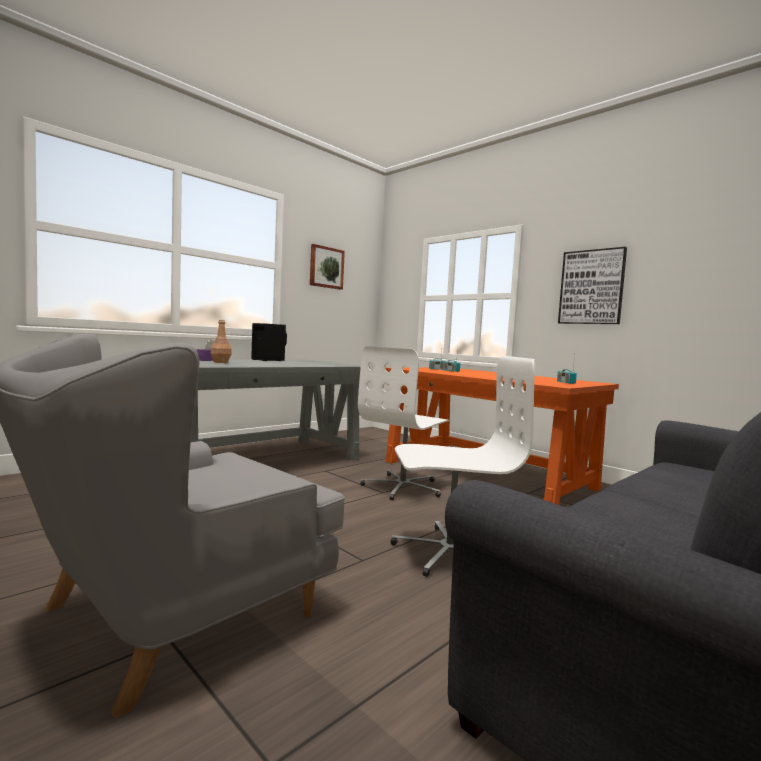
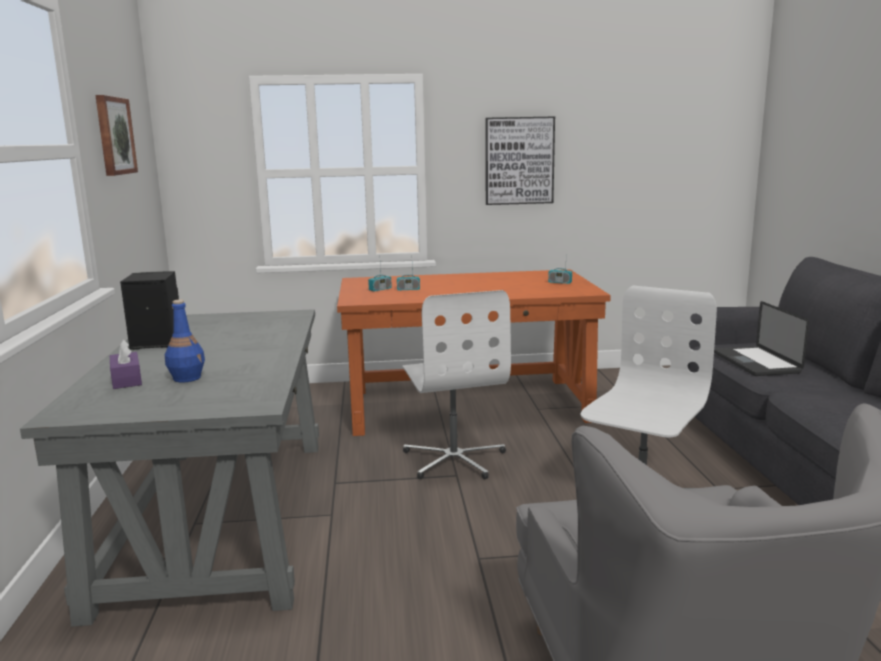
camera: 50 degrees left, 10 degrees up
(221, 362) = (187, 378): brown bottle -> blue bottle
(673, 478) = (755, 362): none -> laptop

